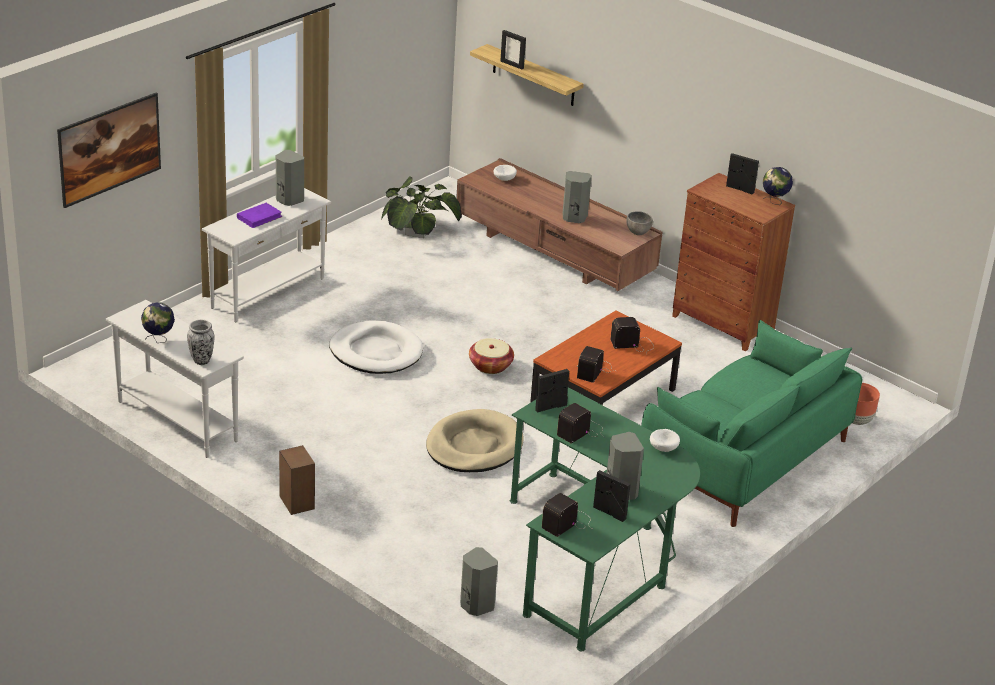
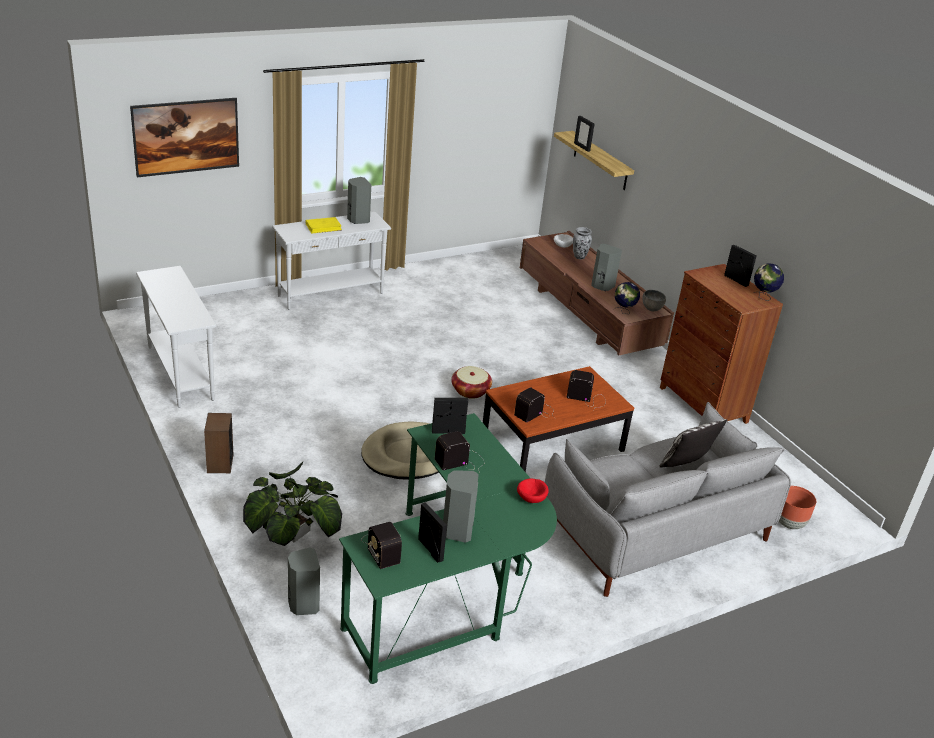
camera: 20 degrees right, 0 degrees up
(159, 340) = (160, 297): globe -> globe (624, 311)
(201, 360) = (179, 320): vase -> vase (579, 257)
(259, 217) = (323, 227): purple book -> yellow book
(376, 352) = (382, 357): white dog bed -> none
(417, 231) = (483, 276): potted plant -> potted plant (293, 530)
(568, 522) = (381, 547): radio -> radio turned 90 degrees counterclockwise
(663, 448) = (531, 498): white bowl -> red bowl
(743, 458) = (654, 530): green sofa -> grey sofa
(759, 386) = (686, 464): none -> pillow

